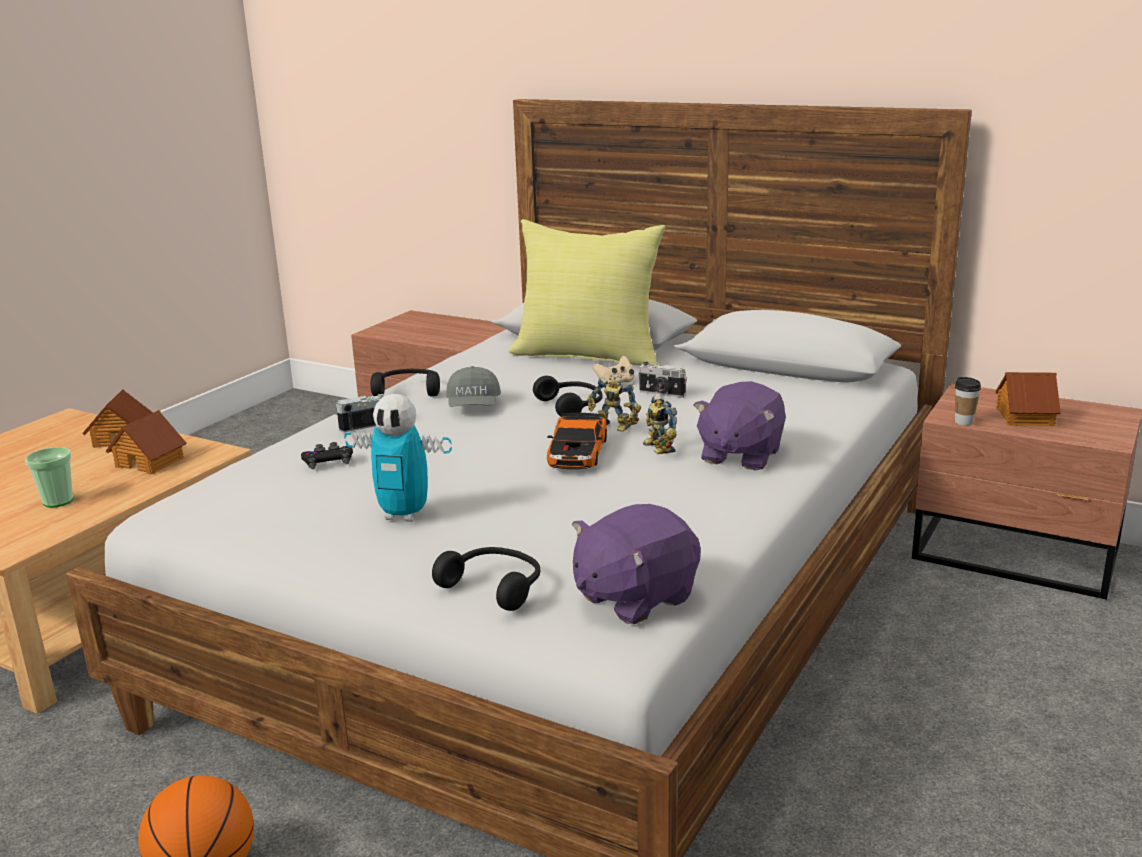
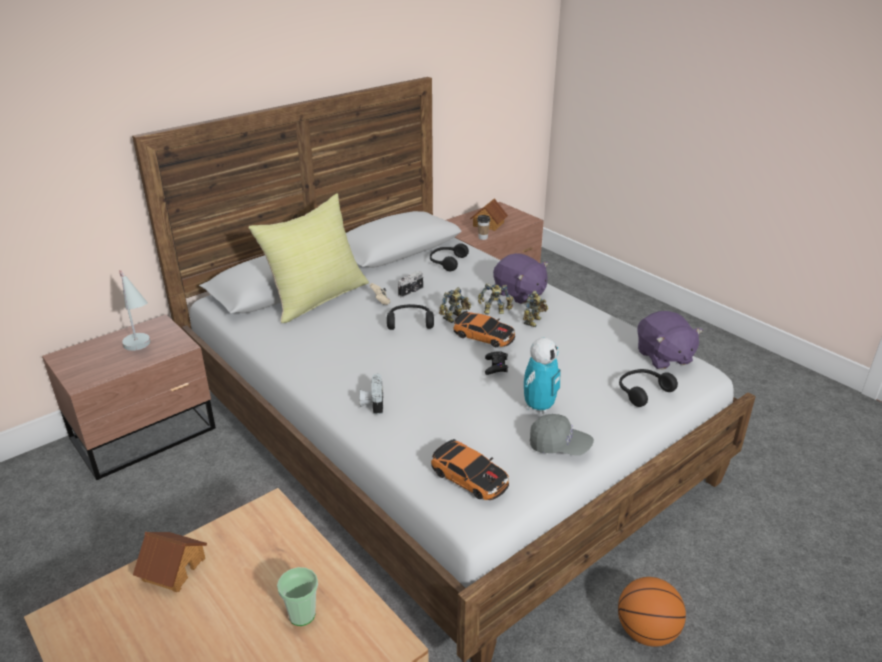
camera: 70 degrees left, 10 degrees up
(150, 461) = (254, 550): toy house -> none
(222, 495) = (471, 476): none -> toy car
(328, 462) = (442, 424): black game controller -> black game controller (496, 366)
(408, 391) = (318, 375): black headphones -> black headphones (446, 262)
(449, 334) = (142, 348): none -> white table lamp
(473, 405) = (376, 355): grey cap -> grey cap (559, 445)
(656, 478) = (534, 321): none -> toy robot

